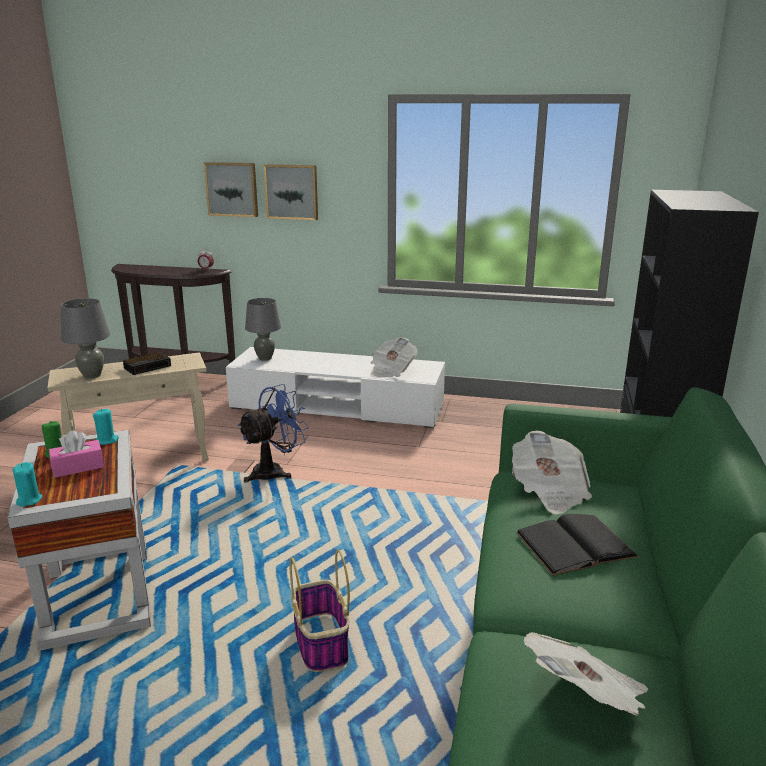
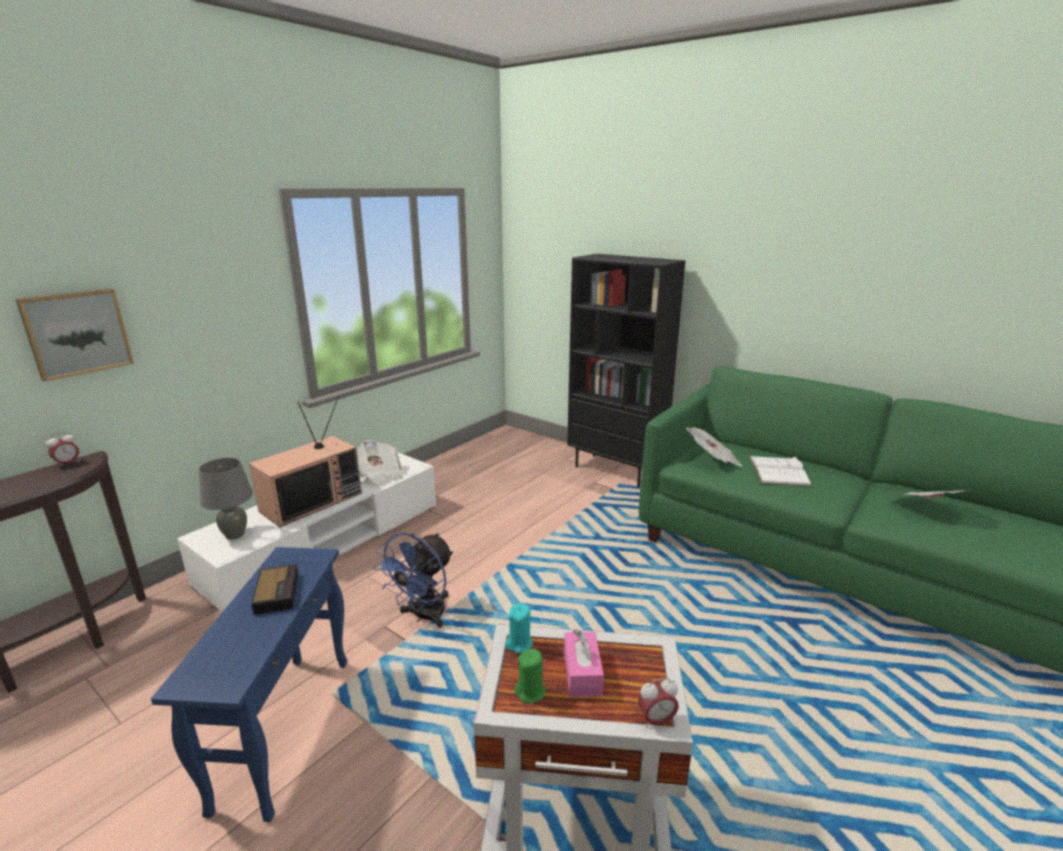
camera: 65 degrees left, 0 degrees up
(29, 500) = (656, 720): turquoise candle -> alarm clock
(92, 375) = (244, 648): grey table lamp -> none
(142, 462) = (285, 730): beige side table -> blue side table
(274, 471) = (423, 616): blue fan -> blue fan turned 135 degrees counterclockwise
(292, 191) = (178, 318): picture -> none
(320, 643) = (713, 650): basket -> none
(328, 363) = (311, 501): none -> television
(575, 544) = (778, 471): black book -> white book

